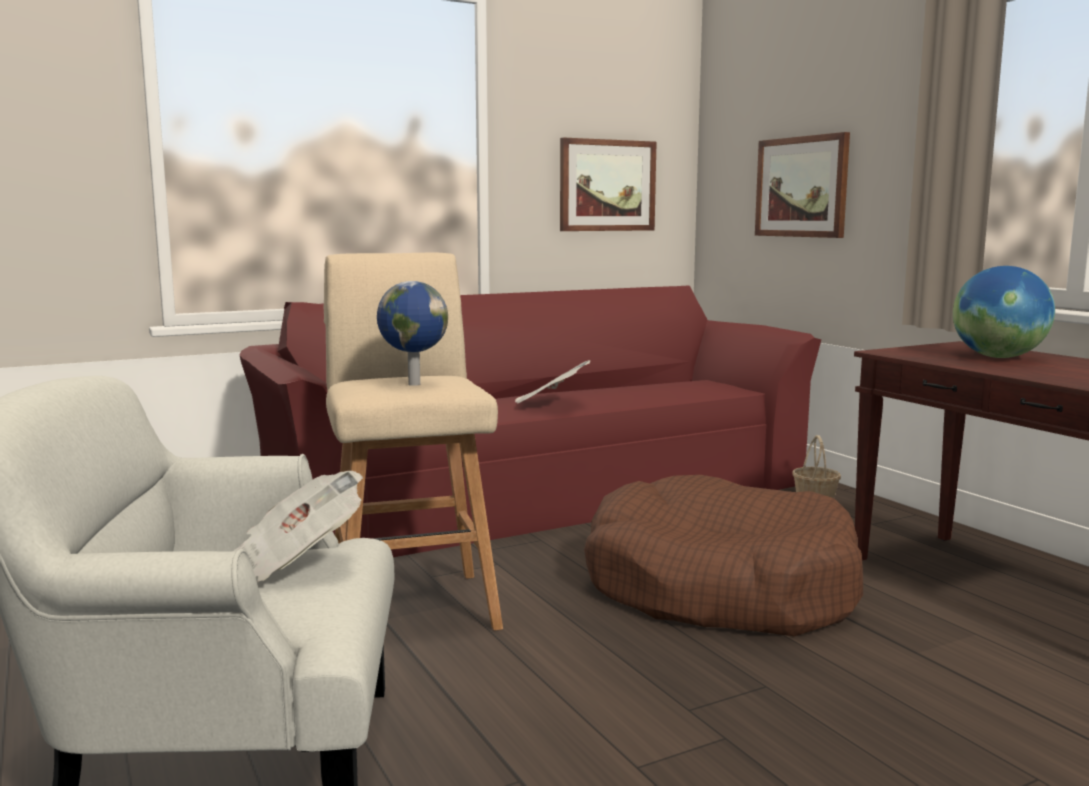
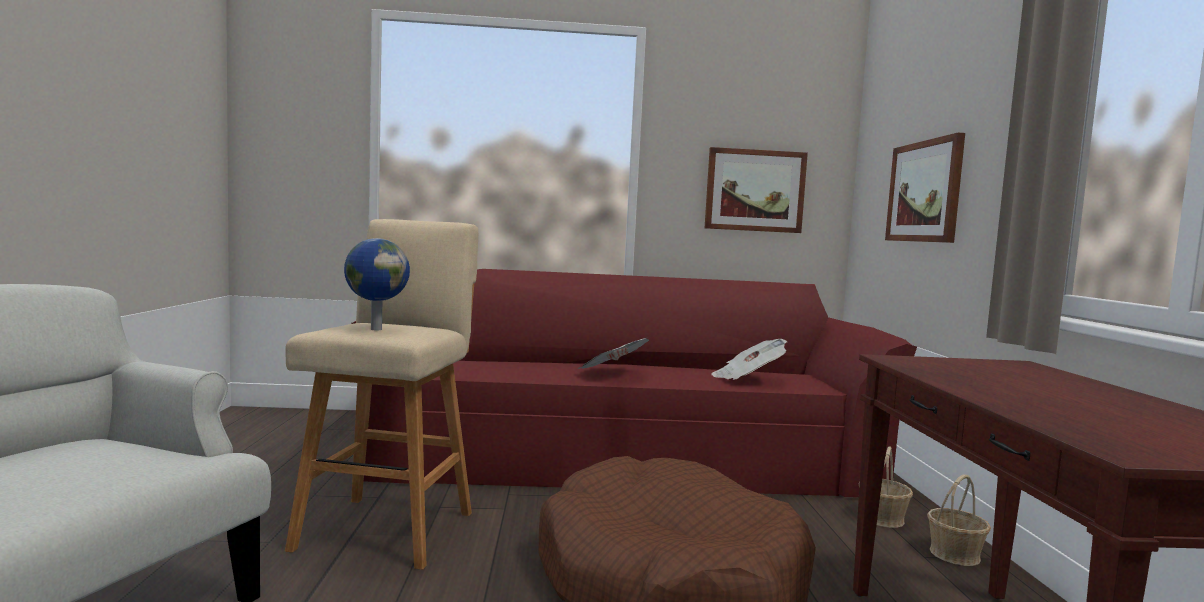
camera: 25 degrees right, 5 degrees down
(292, 562) = (123, 460): newspaper -> newspaper (747, 378)
(890, 517) = (955, 554): none -> basket
(997, 357) = (1025, 381): globe -> none

